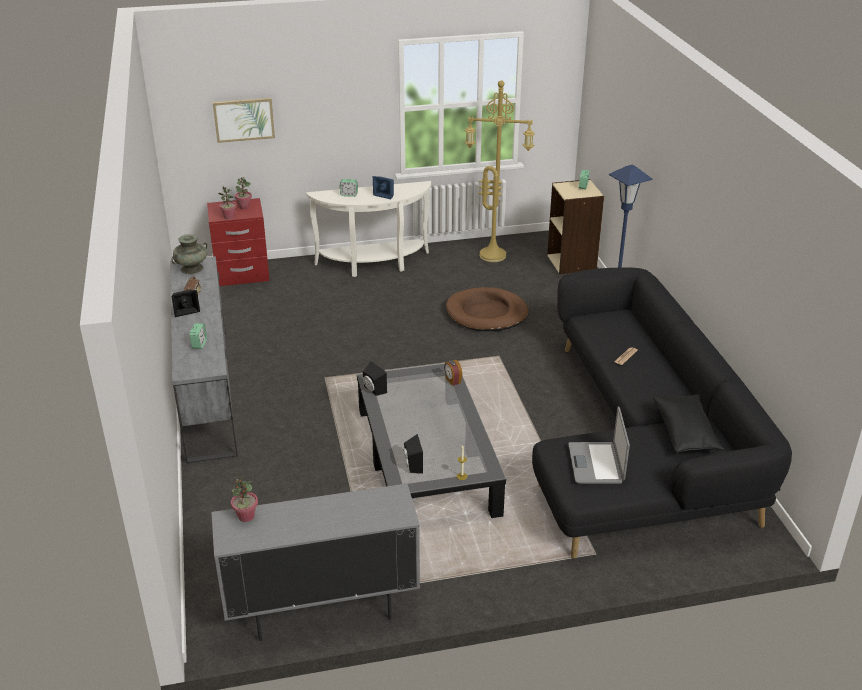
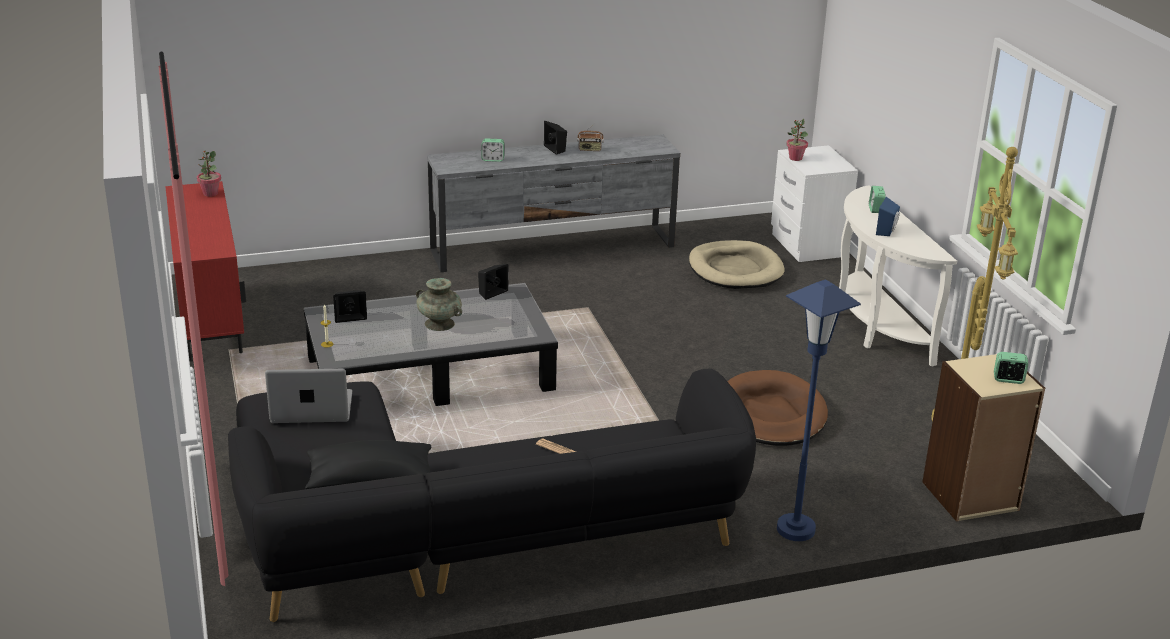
camera: 85 degrees right, 5 degrees down
(191, 268) = (647, 144): turquoise vase -> turquoise vase (439, 324)
(242, 274) = (807, 245): red nightstand -> white nightstand
(244, 119) = (872, 63): picture -> none
(244, 207) = (827, 164): potted plant -> none
(274, 307) = (735, 269): none -> beige dog bed
(322, 610) = (211, 326): grey cabinet -> red cabinet
(452, 380) = (513, 338): alarm clock -> none

